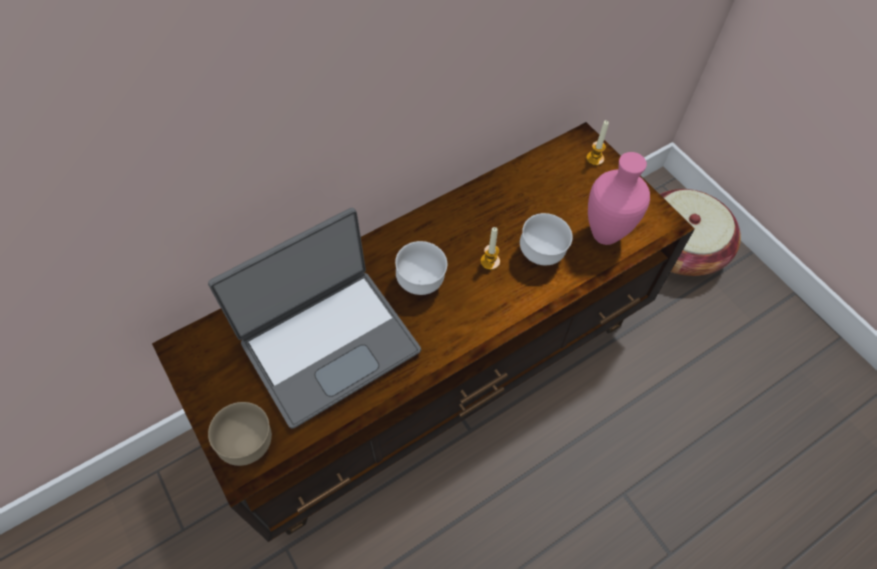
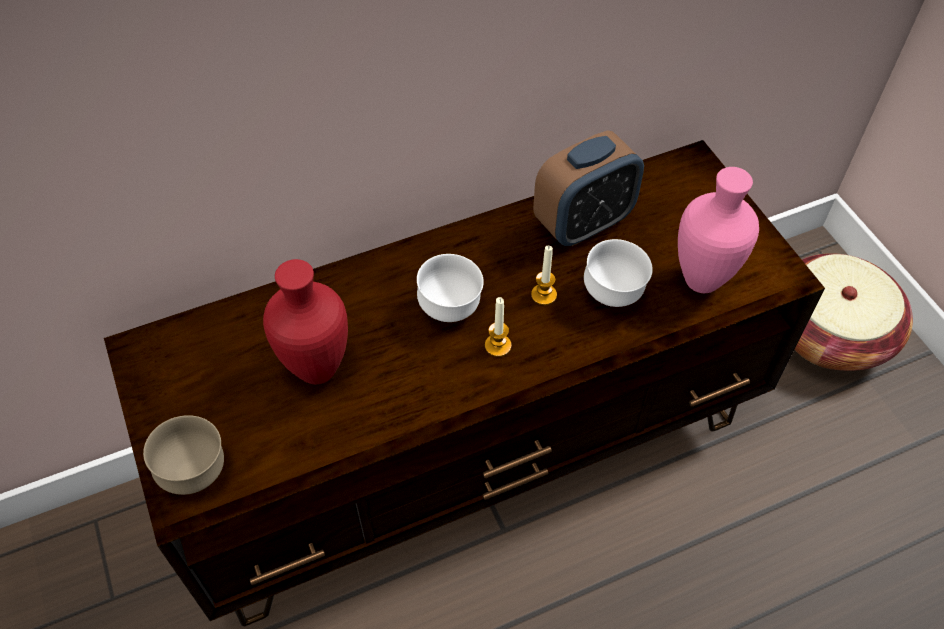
camera: 10 degrees right, 5 degrees down
(328, 344) = (318, 368): laptop -> red vase
(509, 200) = (583, 224): none -> alarm clock
(595, 158) = (706, 186): candle -> candle (498, 345)

